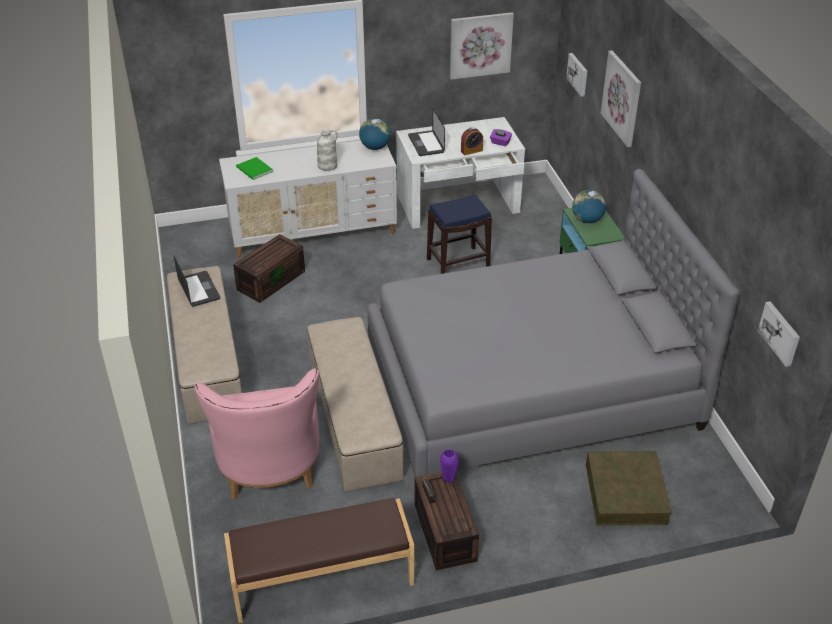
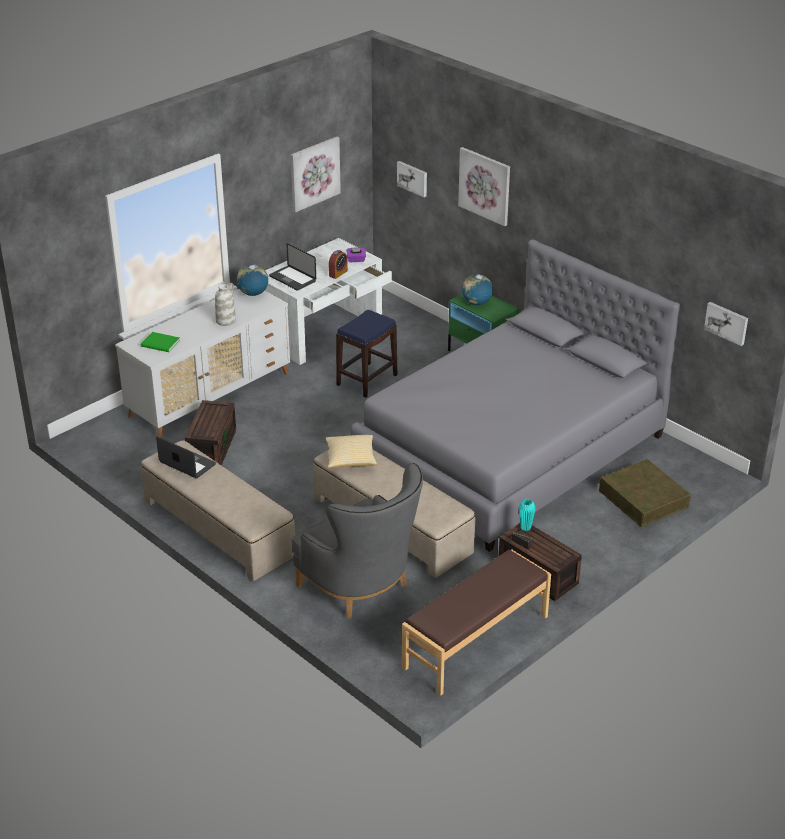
camera: 30 degrees left, 5 degrees down
(270, 474) = (362, 589): pink armchair -> grey armchair
(337, 338) = (350, 459): none -> pillow
(448, 478) = (525, 528): purple vase -> turquoise vase

